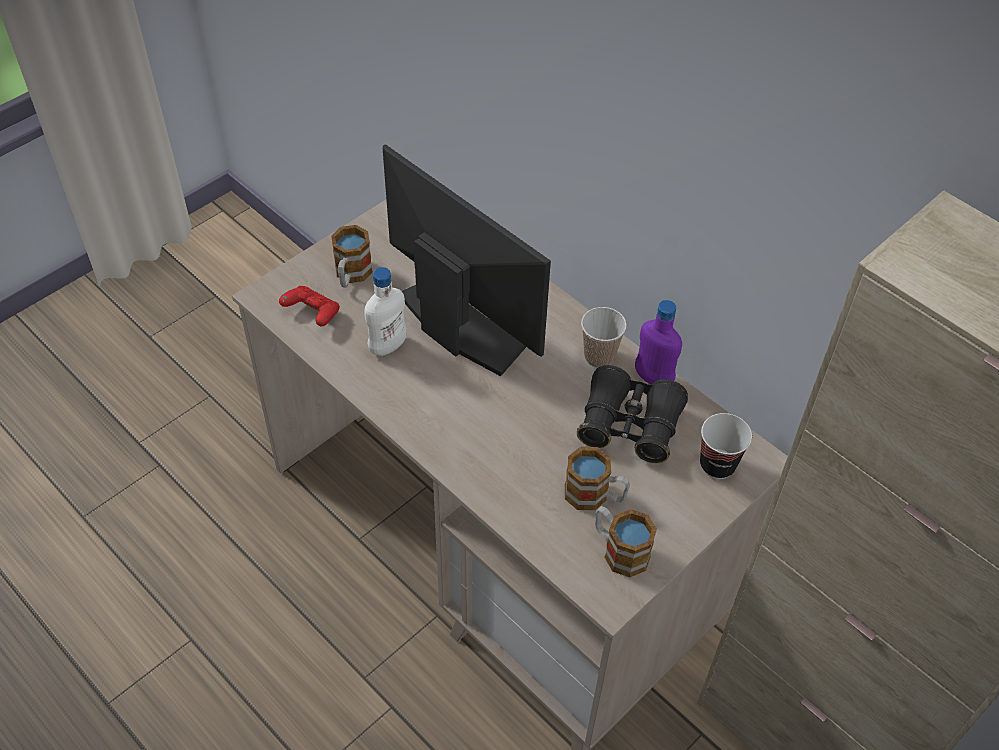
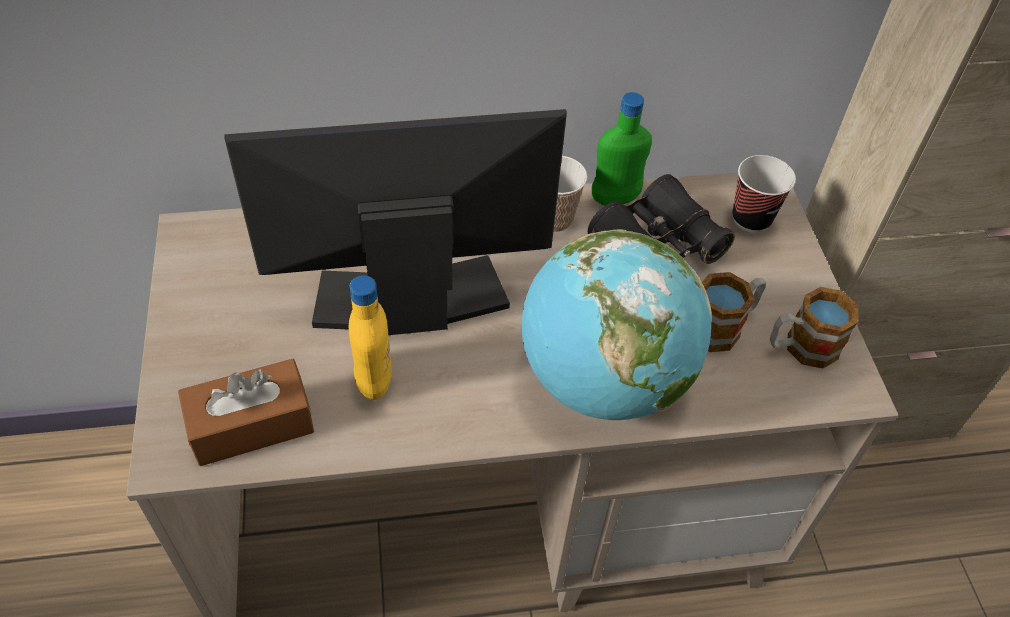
camera: 55 degrees left, 0 degrees up
(312, 314) = (251, 425): red game controller -> brown tissue box
(351, 275) = (233, 352): mug -> none
(387, 346) = (374, 380): white bottle -> yellow bottle
(487, 454) = (603, 380): none -> globe
(653, 378) = (615, 199): purple bottle -> green bottle

